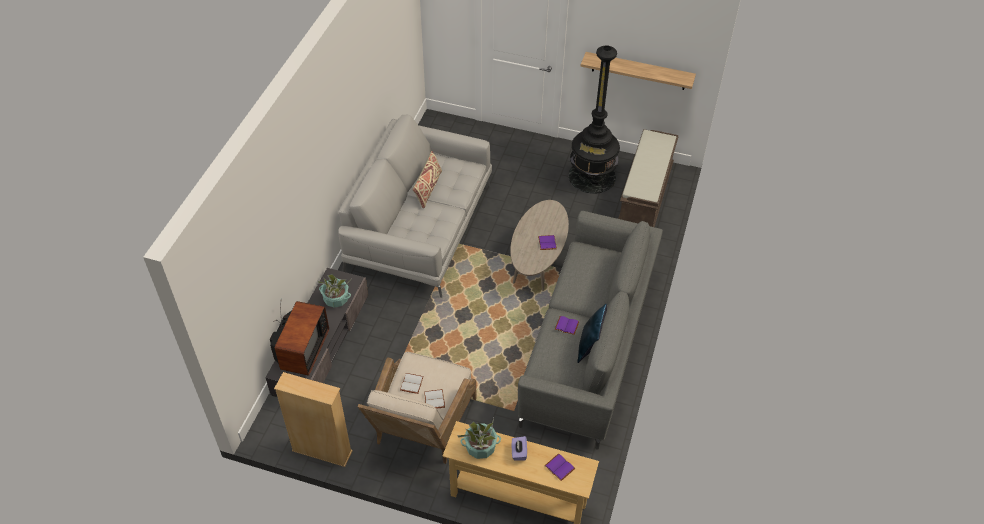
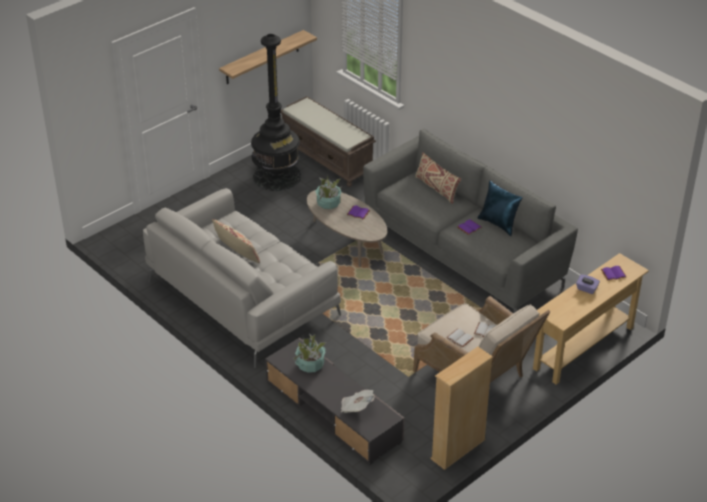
camera: 60 degrees left, 10 degrees down
(301, 351) = (356, 407): television -> newspaper
(480, 447) = (568, 307): potted plant -> potted plant (328, 203)
(608, 278) = (436, 188): none -> beige pillow

